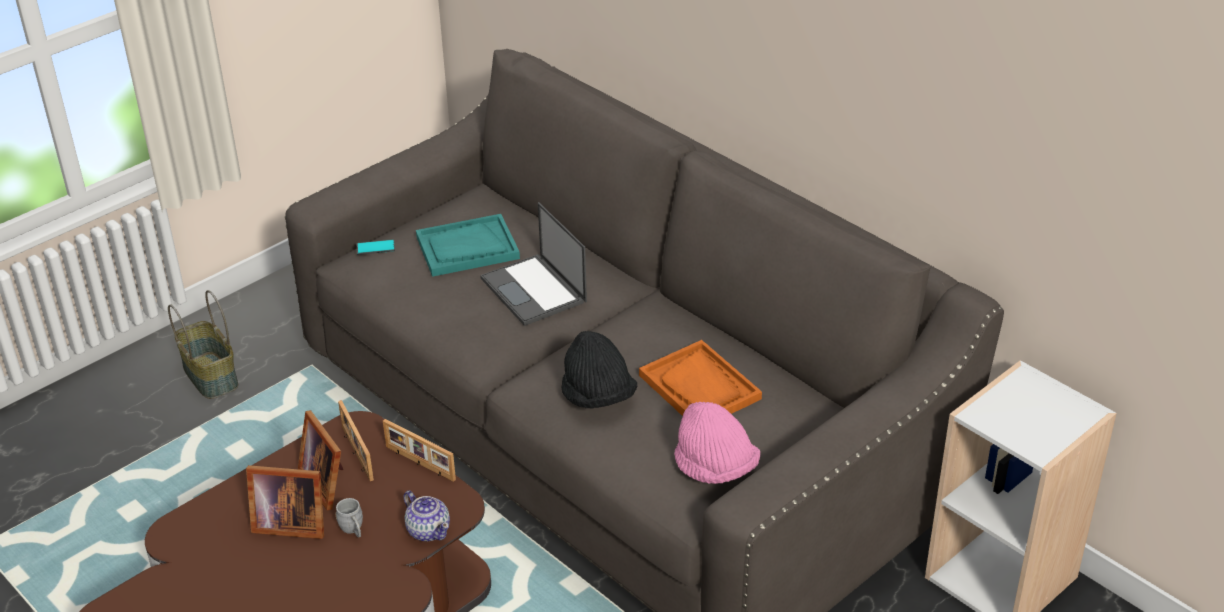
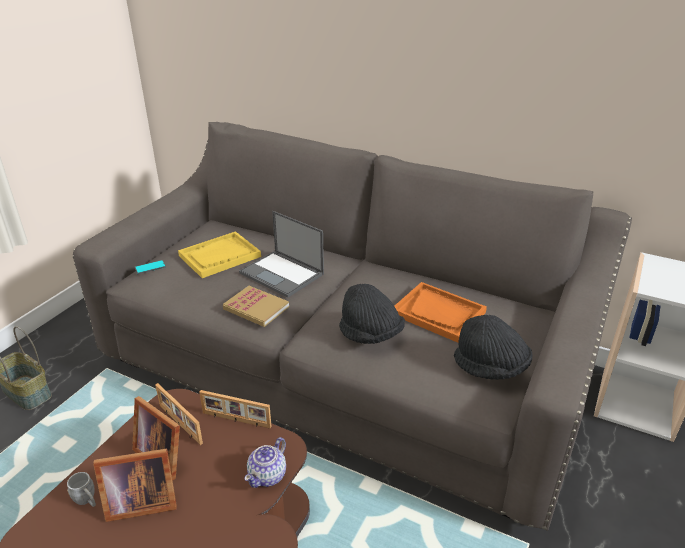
camera: 20 degrees left, 5 degrees down
(353, 530) = (201, 493): grey mug -> grey mug (87, 500)
(428, 530) = (268, 475): teapot -> teapot turned 90 degrees clockwise
(467, 248) = (219, 256): turquoise tray -> yellow tray
(479, 332) = (256, 308): none -> book
(715, 468) = (491, 367): pink hat -> black hat

